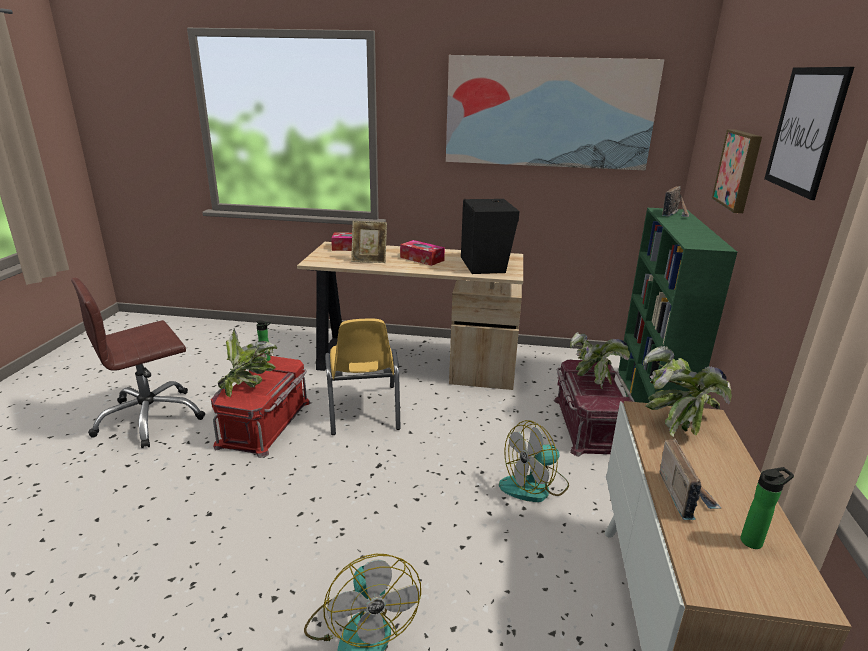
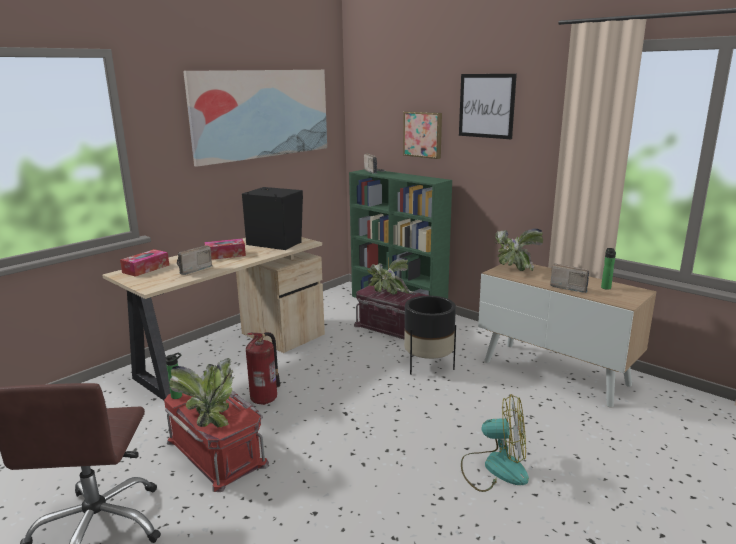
camera: 55 degrees left, 5 degrees down
(363, 409) = (265, 398): yellow chair -> fire extinguisher
(369, 260) = (192, 270): picture frame -> radio
(534, 486) = (428, 366): fan -> black planter

